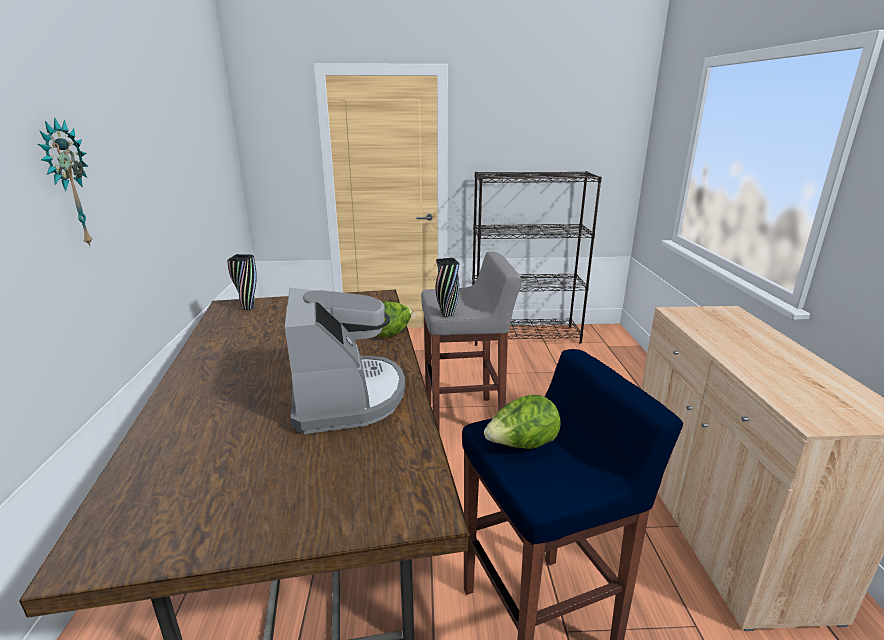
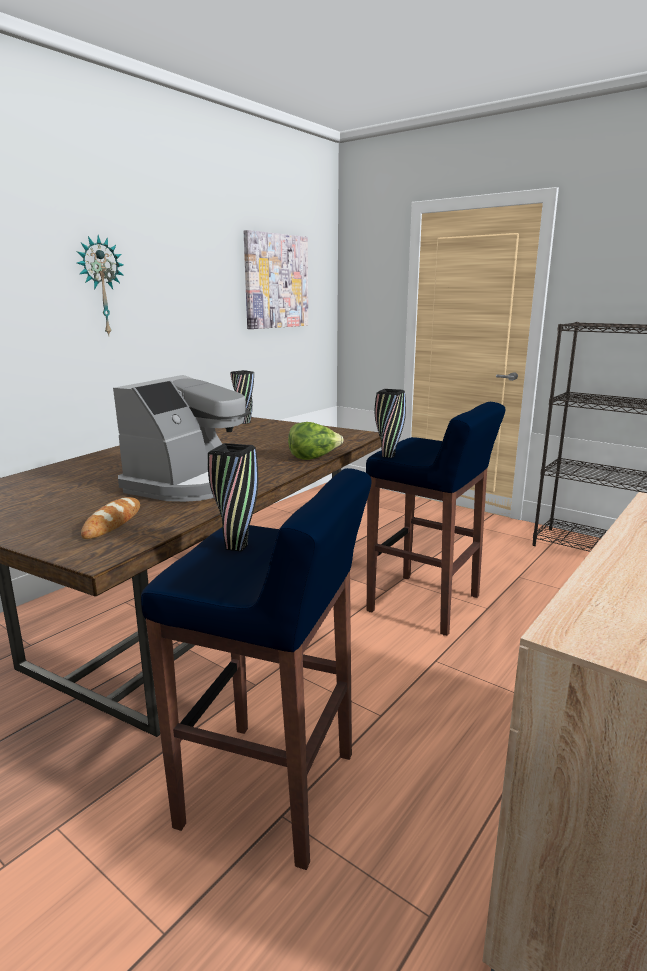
camera: 40 degrees right, 5 degrees down
(200, 146) = (276, 281): none -> picture
(366, 471) = (113, 522): none -> bread
(464, 420) = (425, 604): grey stool -> blue stool
(521, 446) = (237, 547): lettuce -> black vase

